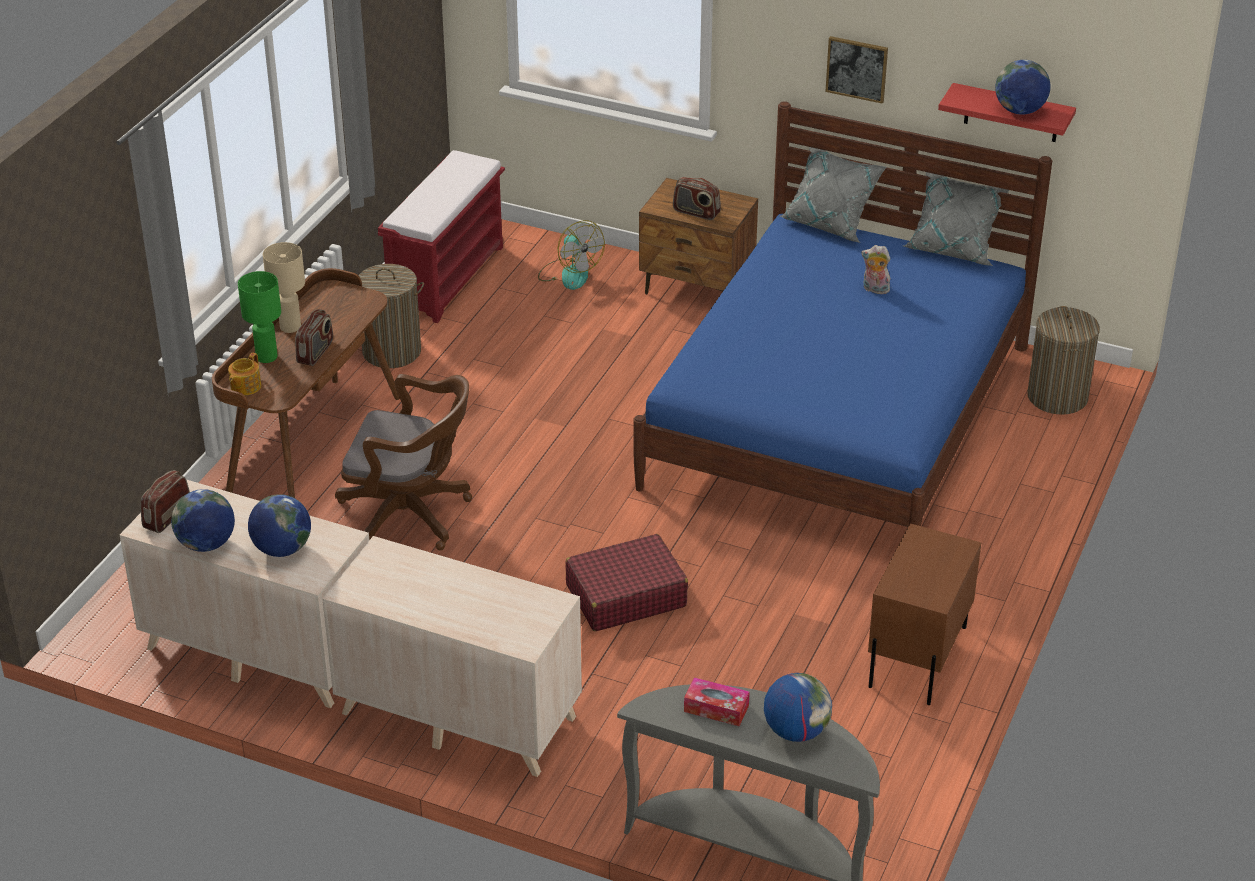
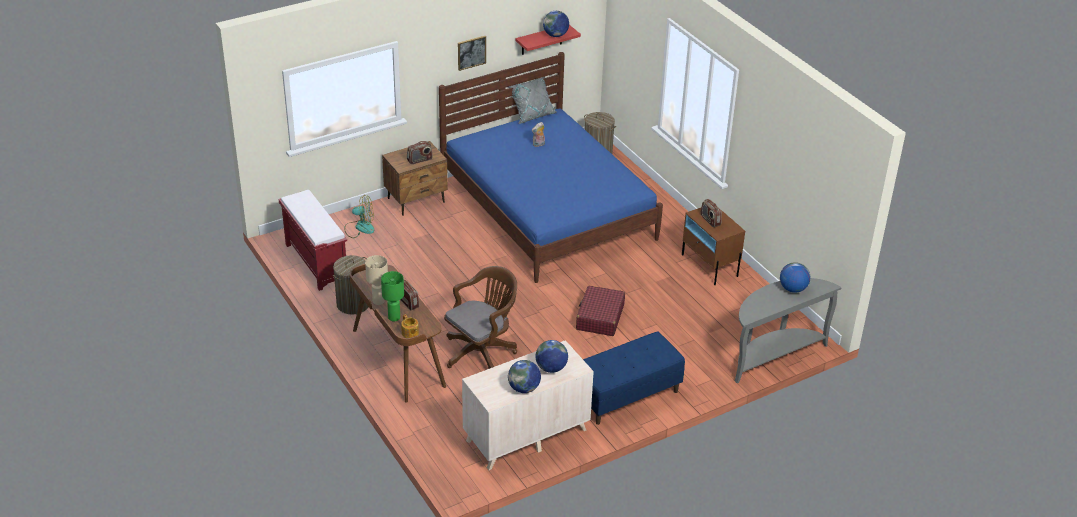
camera: 55 degrees left, 0 degrees up
(167, 516) = (491, 392): radio -> radio (710, 220)
(458, 714) = (626, 396): beige dresser -> blue bench
(716, 708) = (763, 301): tissue box -> none
(830, 223) = (477, 132): grey pillow -> none

